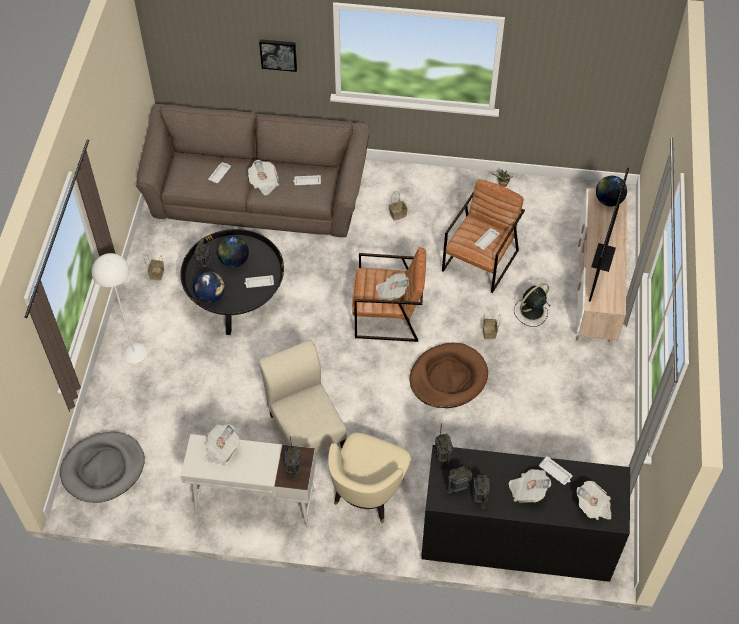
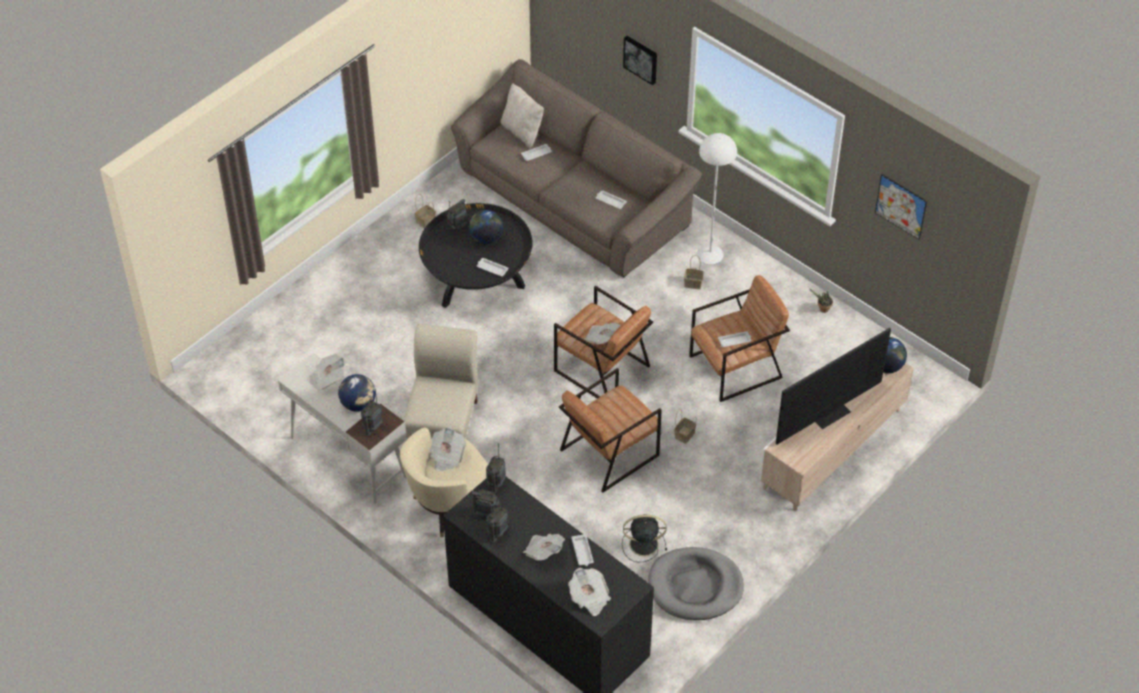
camera: 35 degrees right, 5 degrees down
(103, 469) = (248, 359): grey dog bed -> grey dog bed (695, 586)
(134, 353) = (350, 278): white floor lamp -> white floor lamp (710, 254)
(194, 162) = (522, 132): none -> beige pillow
(210, 296) = (440, 257): globe -> globe (358, 404)
(264, 183) = (569, 182): newspaper -> newspaper (446, 456)
(448, 378) = (609, 452): brown dog bed -> brown armchair
(531, 311) = (743, 438): black fan -> black fan (642, 544)
(568, 71) = (901, 206): none -> picture

